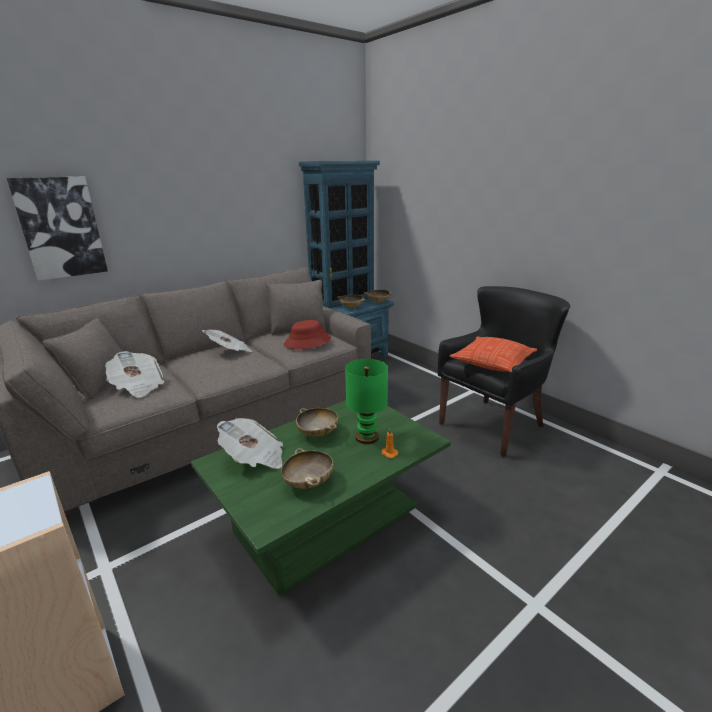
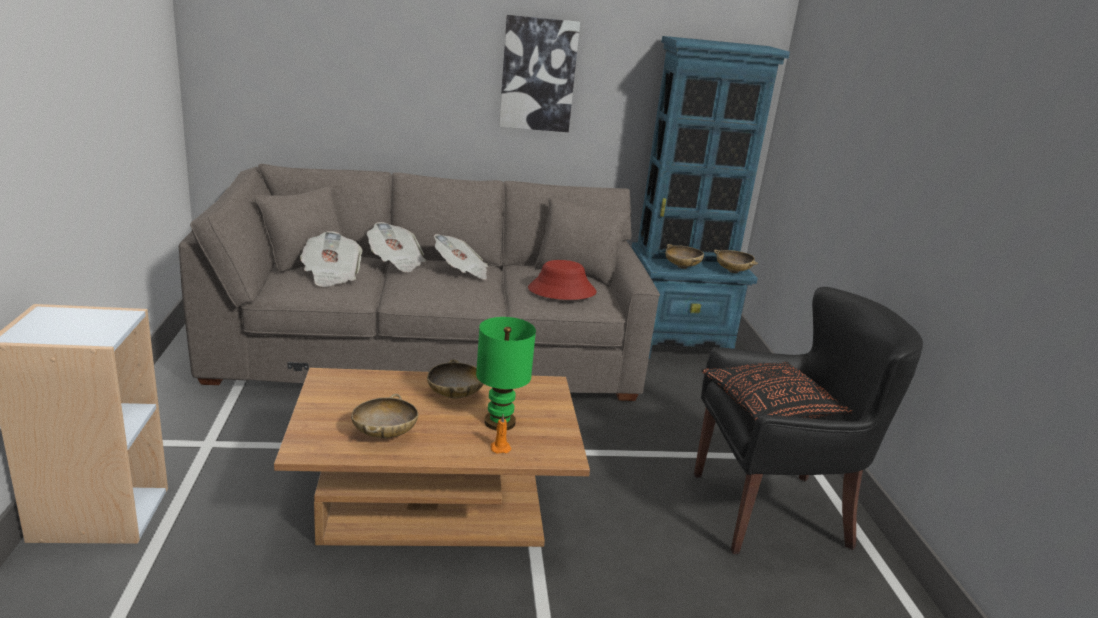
camera: 30 degrees right, 0 degrees up
(60, 228) = (333, 77): picture -> picture (538, 74)
(254, 458) = (365, 390): newspaper -> newspaper (396, 262)
(328, 519) = (434, 506): green coffee table -> brown coffee table
(493, 364) = (770, 408): orange pillow -> black pillow

